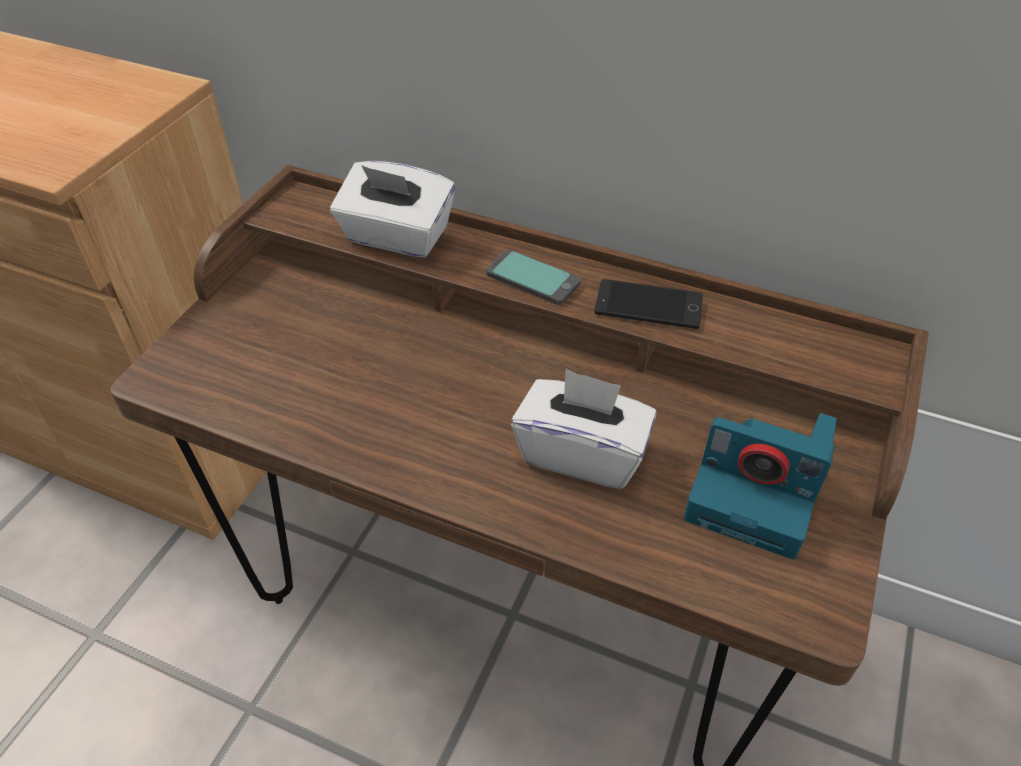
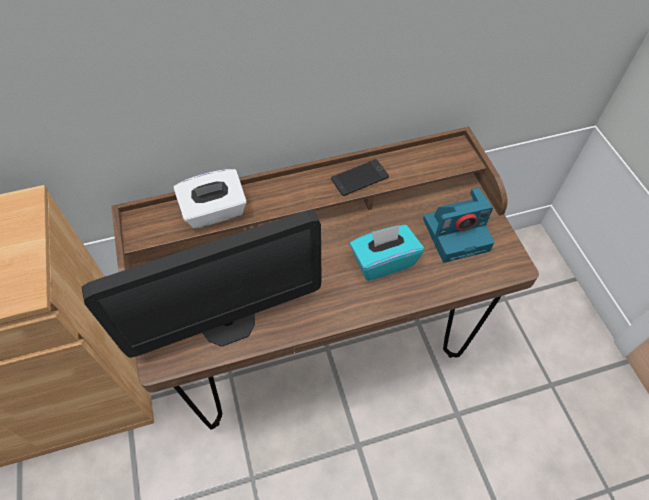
camera: 40 degrees left, 10 degrees up
(282, 388) = (228, 322): none -> monitor
(533, 278) = (300, 194): phone -> none
(582, 453) = (383, 261): white tissue box -> turquoise tissue box

